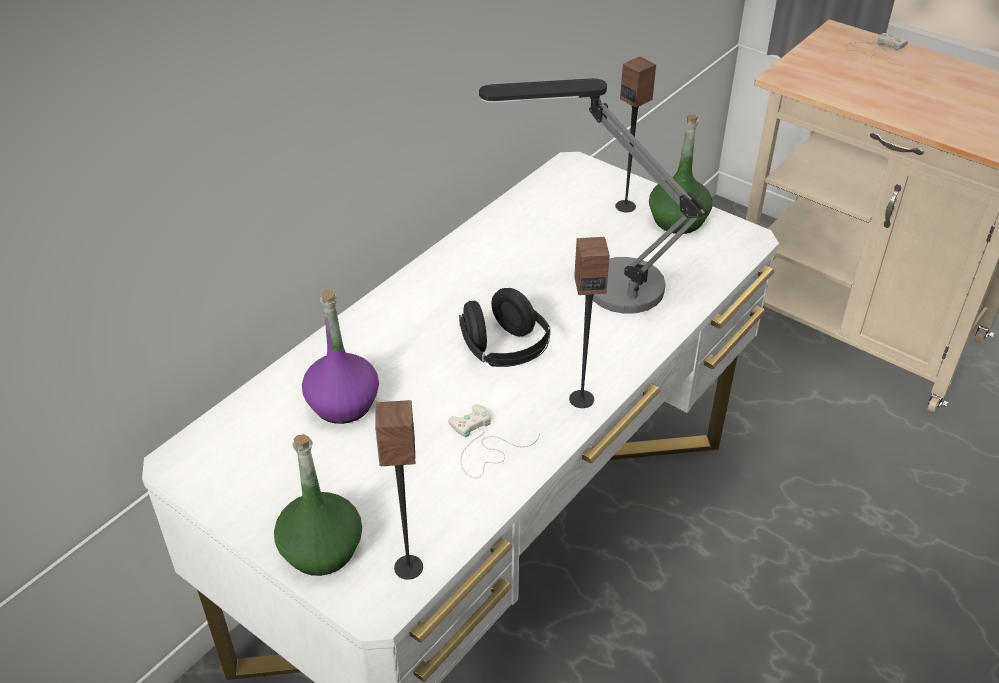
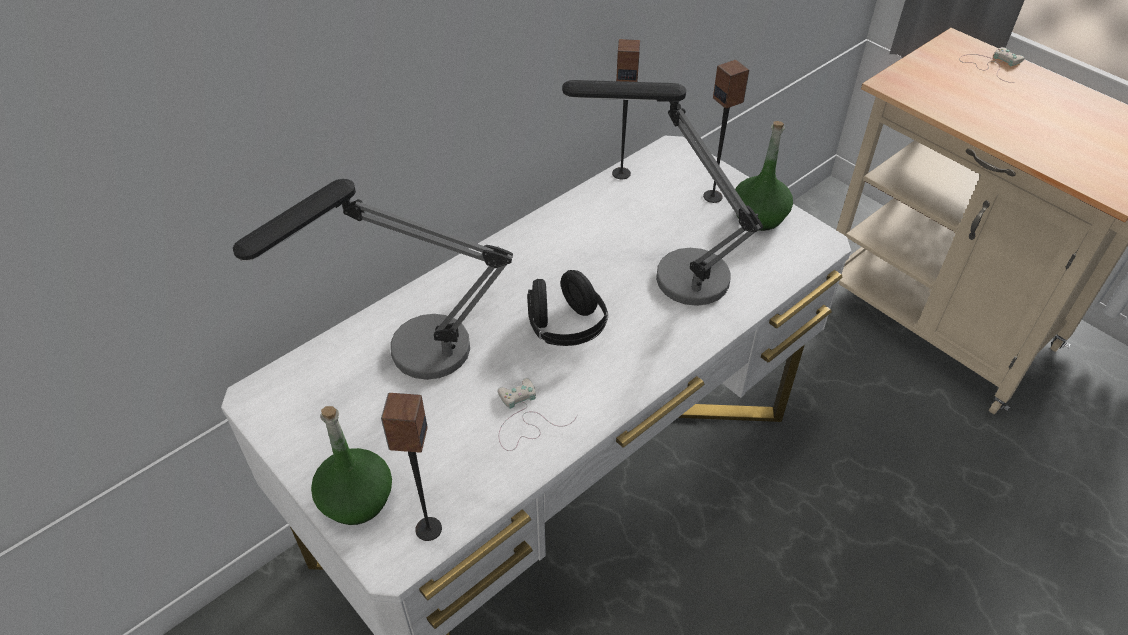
camera: 10 degrees right, 5 degrees up
(343, 404) = (409, 361): purple bottle -> table lamp
(581, 399) = (625, 385): speaker -> speaker (621, 173)

